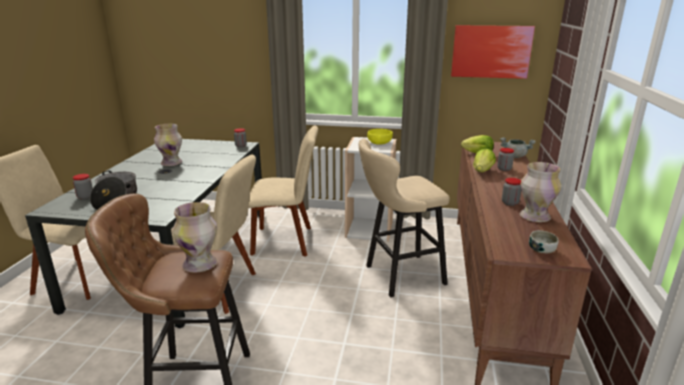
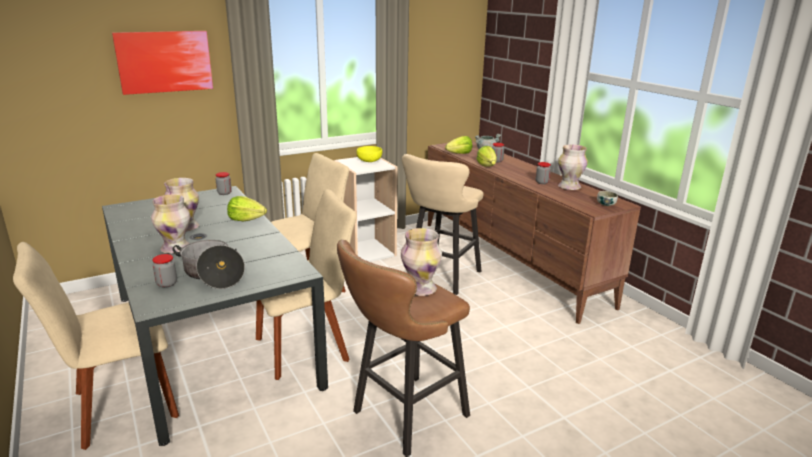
camera: 40 degrees left, 0 degrees up
(138, 175) = (176, 248): none -> vase
(213, 168) = (246, 219): none -> lettuce
(491, 51) = (439, 61): picture -> picture (164, 61)

